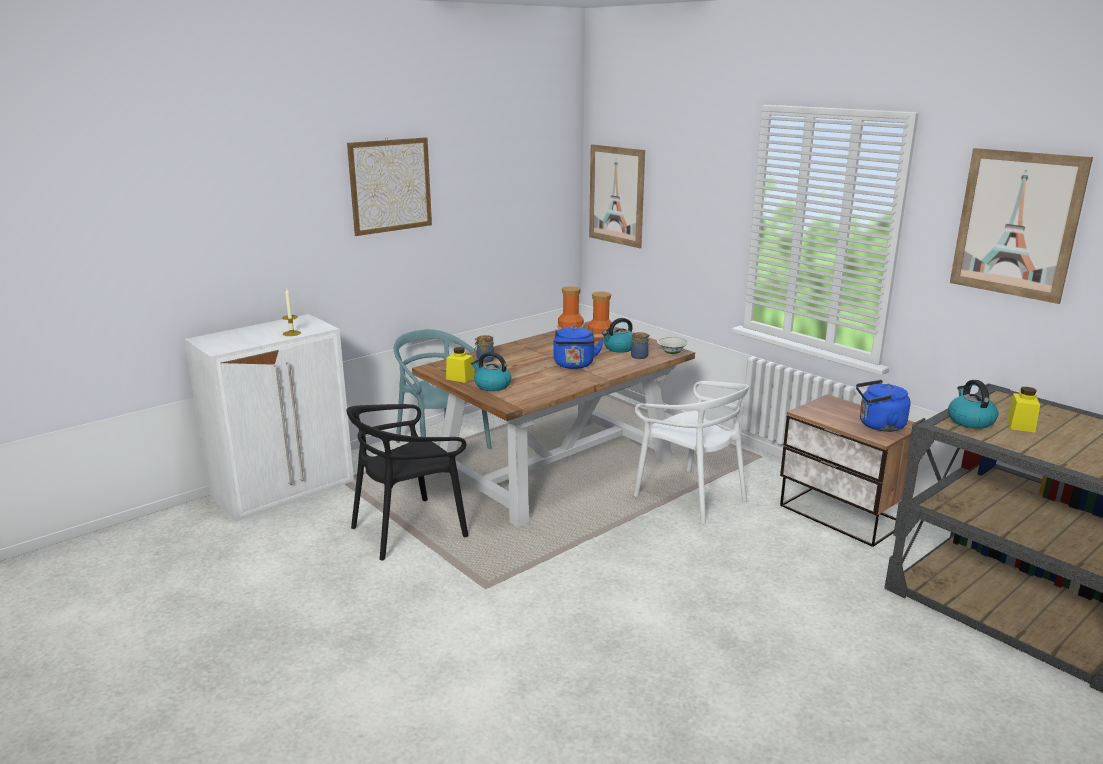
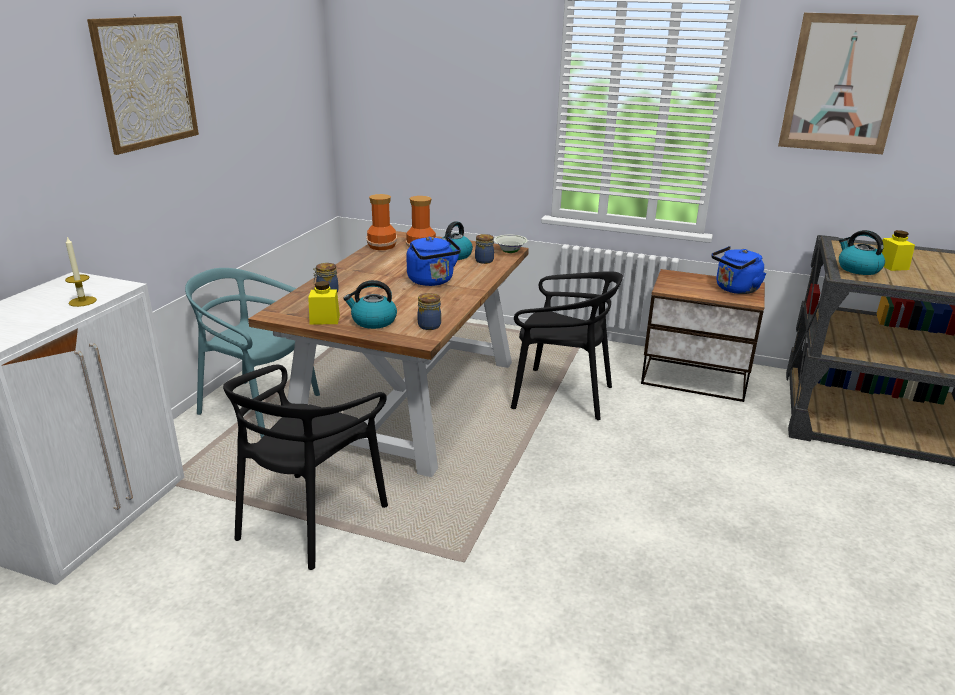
camera: 30 degrees left, 5 degrees up
(528, 396) = (428, 325): none -> jar
(616, 195) = (378, 89): picture -> none
(691, 496) = (561, 395): white chair -> black chair

